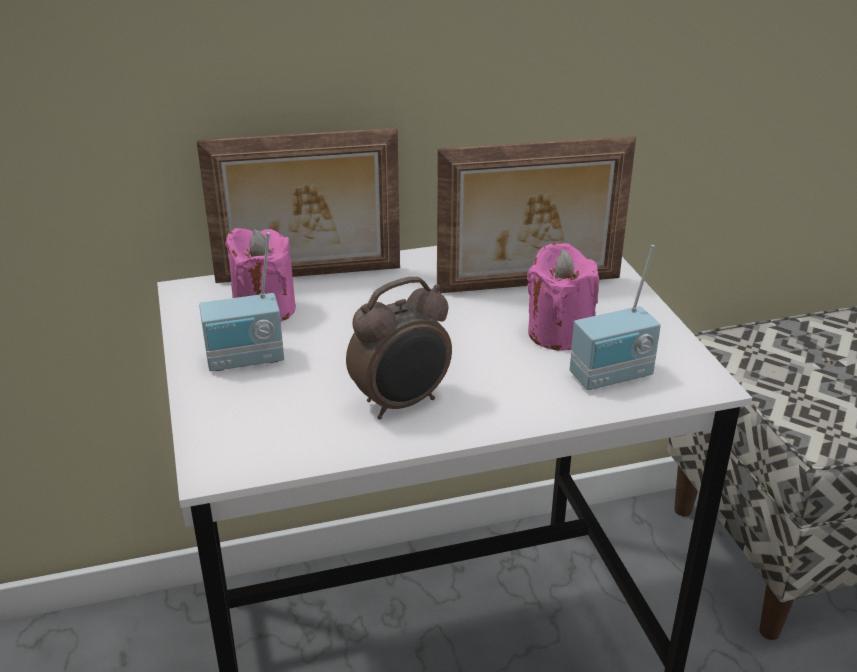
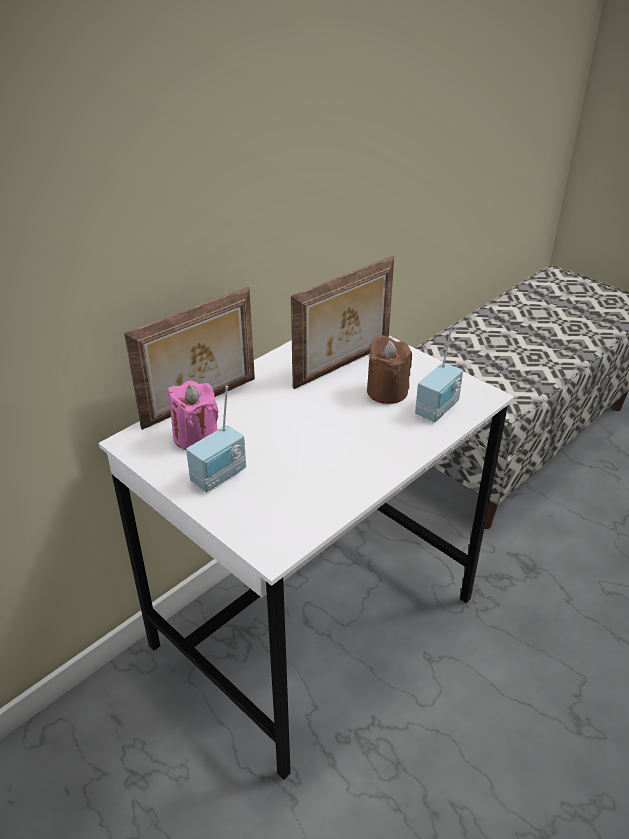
camera: 30 degrees left, 5 degrees up
(402, 403) = (342, 468): alarm clock -> none
(559, 333) = (387, 391): pink candle -> brown candle

